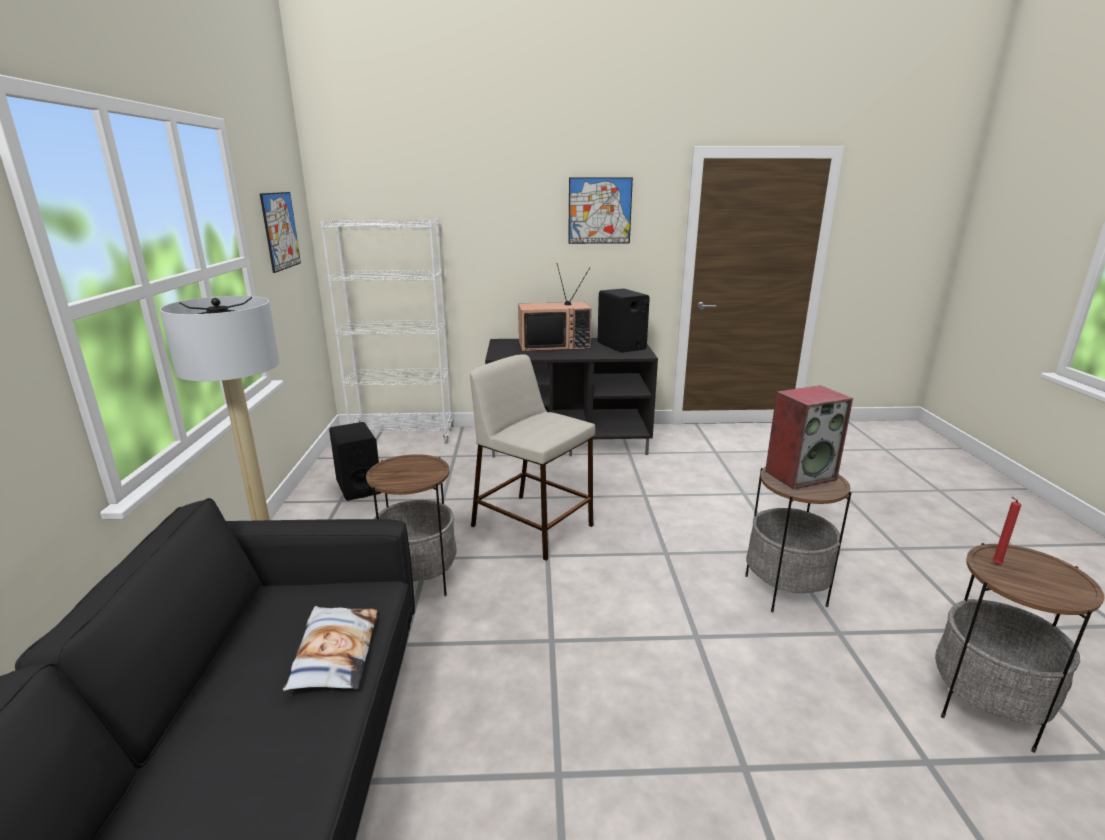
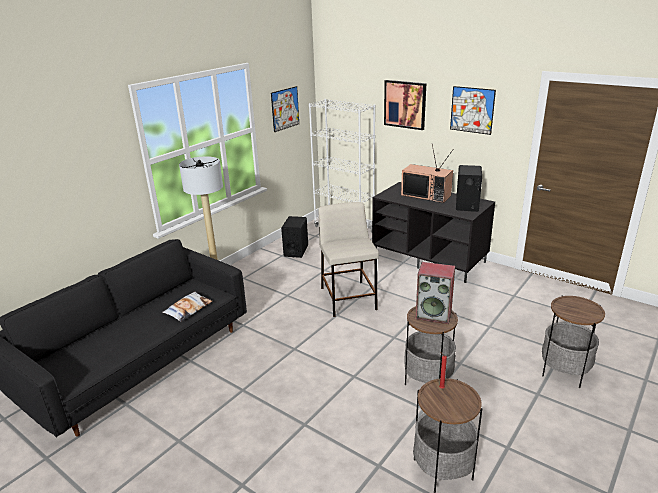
camera: 40 degrees right, 5 degrees up
(419, 580) = (274, 303): side table -> side table (564, 371)
(490, 214) = (405, 104): none -> picture

